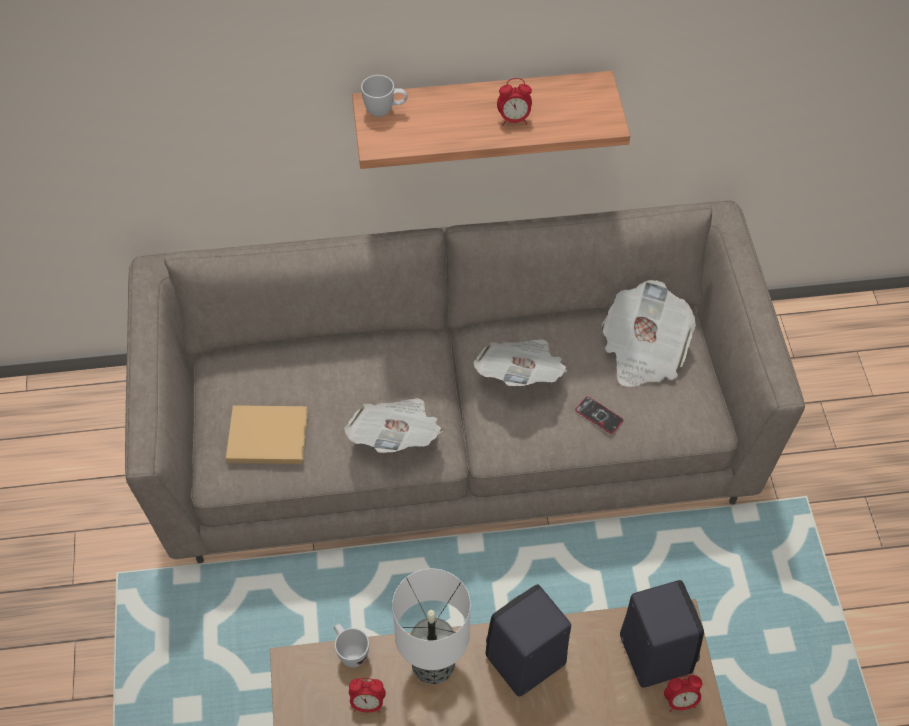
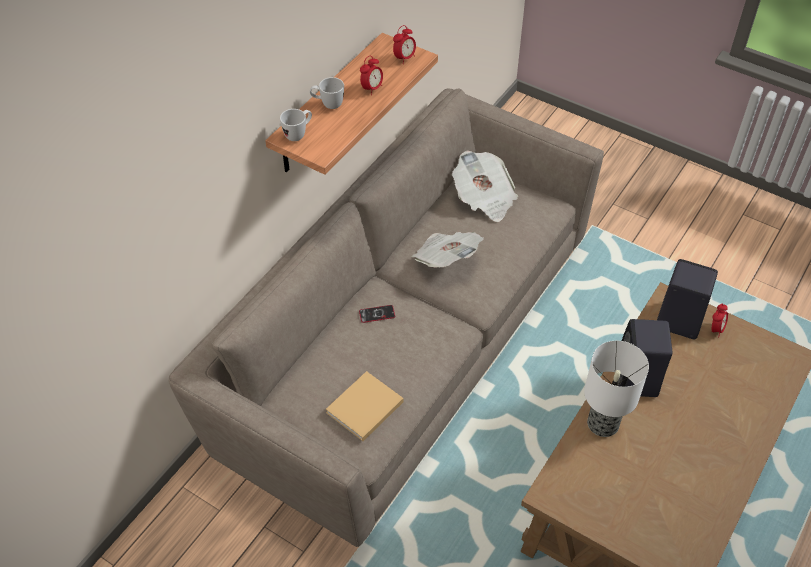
camera: 50 degrees left, 5 degrees down
(350, 652) = (560, 460): white mug -> white mug (328, 104)
(367, 704) = (602, 473): alarm clock -> alarm clock (404, 58)
(396, 437) = (430, 343): newspaper -> none
(599, 415) = (507, 244): phone -> phone (377, 314)

